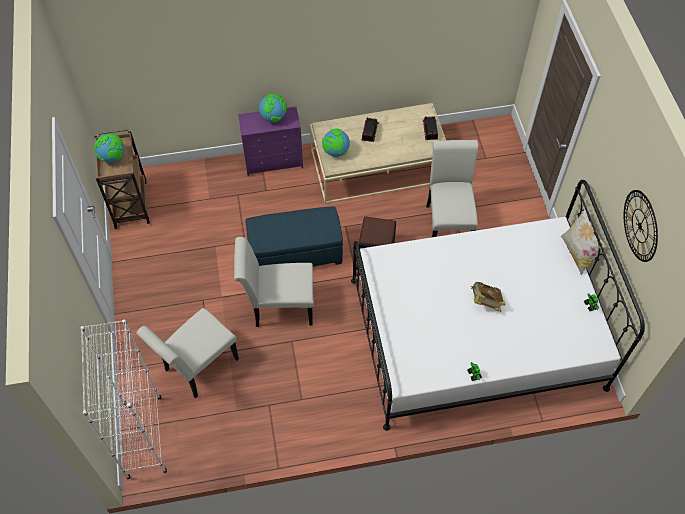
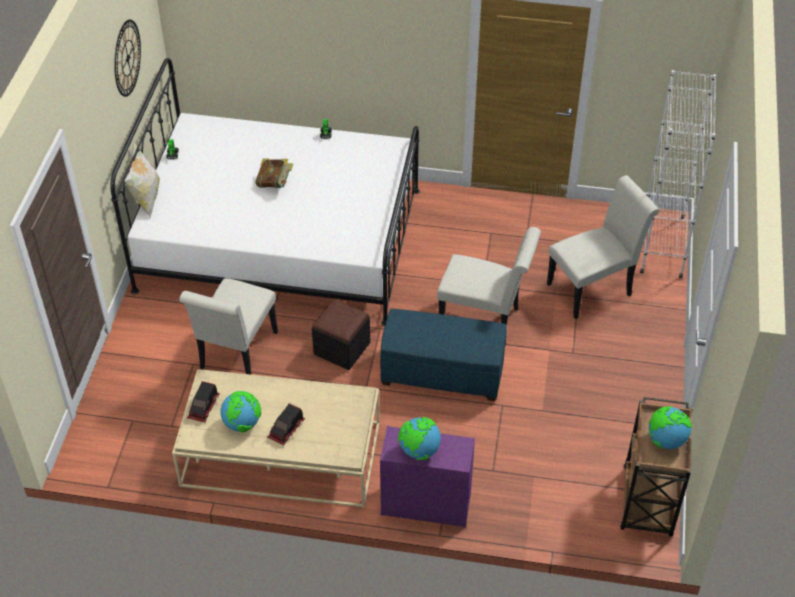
camera: 160 degrees left, 10 degrees down
(336, 152) = (347, 414): globe -> globe (242, 424)

